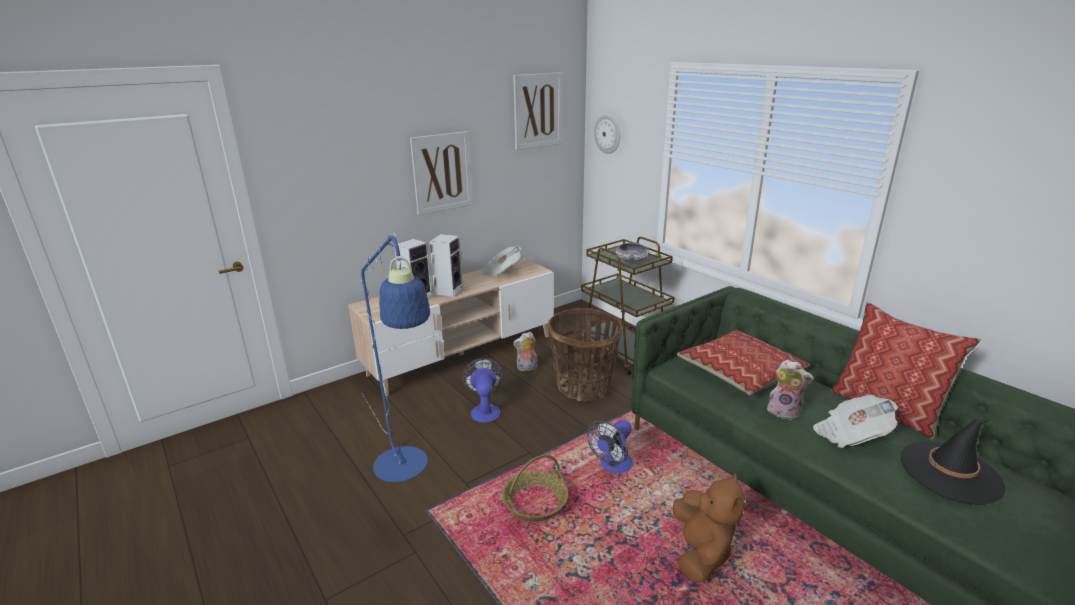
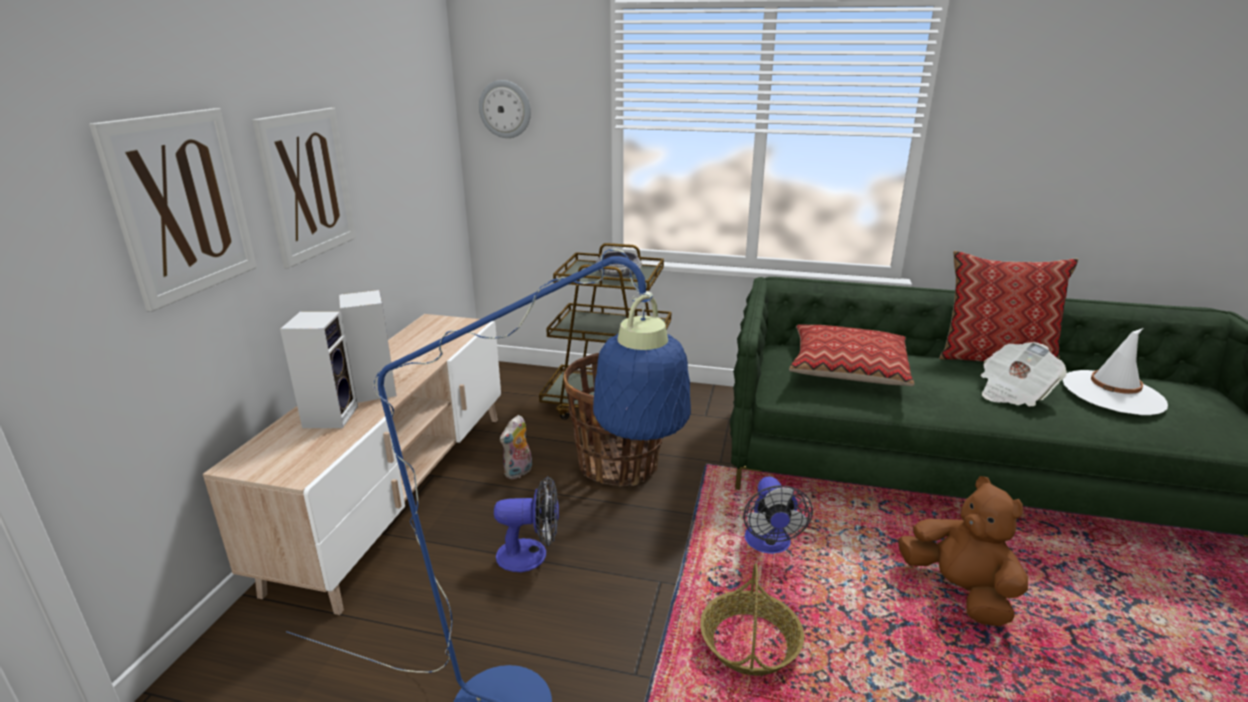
camera: 40 degrees left, 0 degrees up
(485, 410) = (531, 555): fan -> fan turned 135 degrees clockwise
(501, 272) = (419, 340): newspaper -> none
(538, 111) = (408, 75): picture -> picture (182, 205)
(784, 411) = (939, 393): plush toy -> none
(950, 473) = (1113, 393): black hat -> white hat

